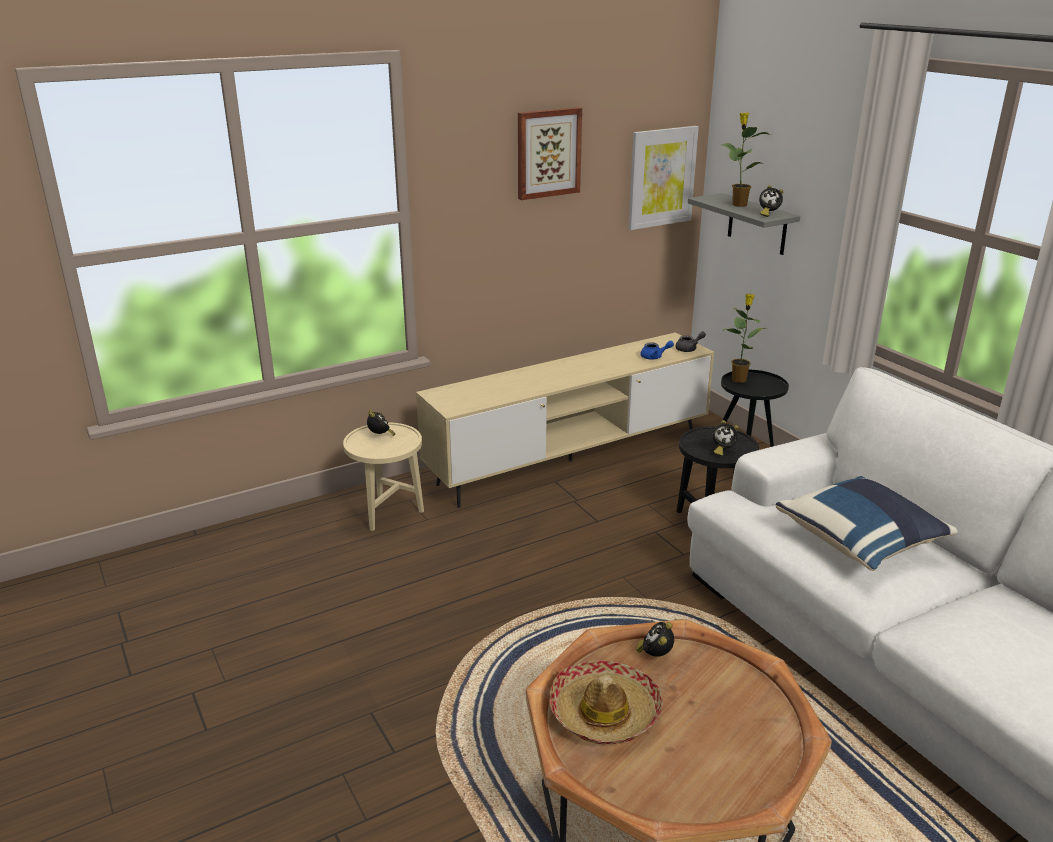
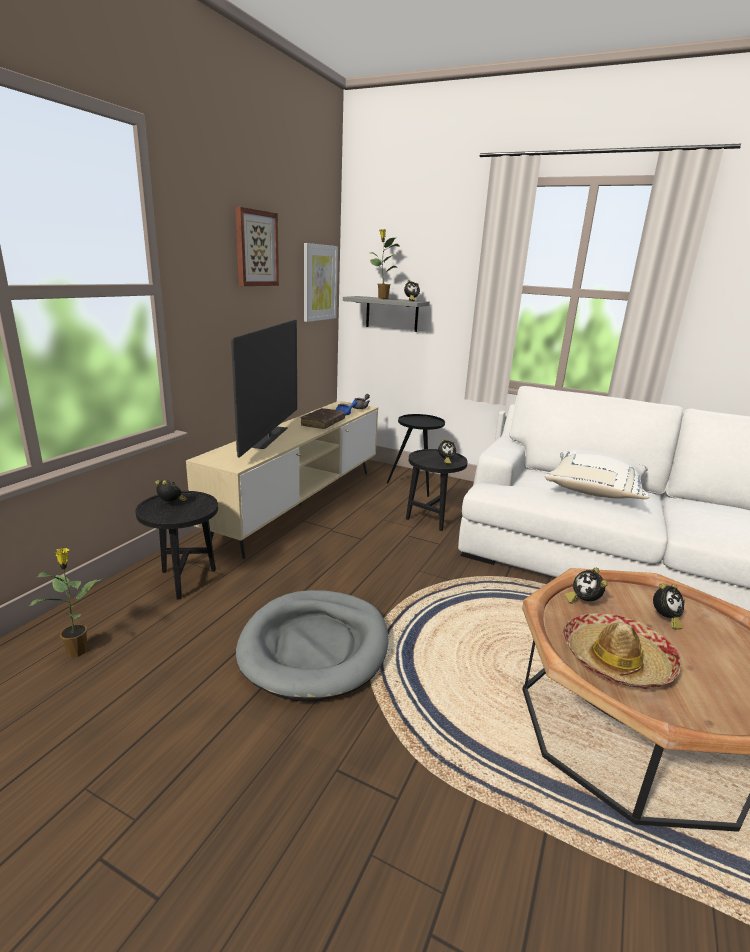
camera: 35 degrees left, 5 degrees down
(388, 515) = (185, 582): beige side table -> black side table
(443, 614) = (315, 647): none -> grey dog bed
(525, 378) = (270, 438): none -> television
(609, 367) = (323, 423): none -> brown book
(718, 704) = (664, 619): none -> alarm clock
(739, 379) = (408, 420): potted plant -> potted plant (78, 650)
(861, 542) = (595, 490): blue pillow -> white pillow

